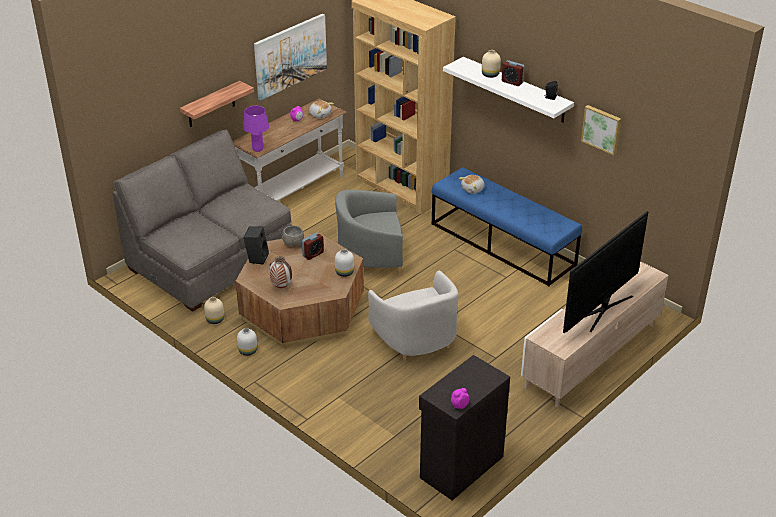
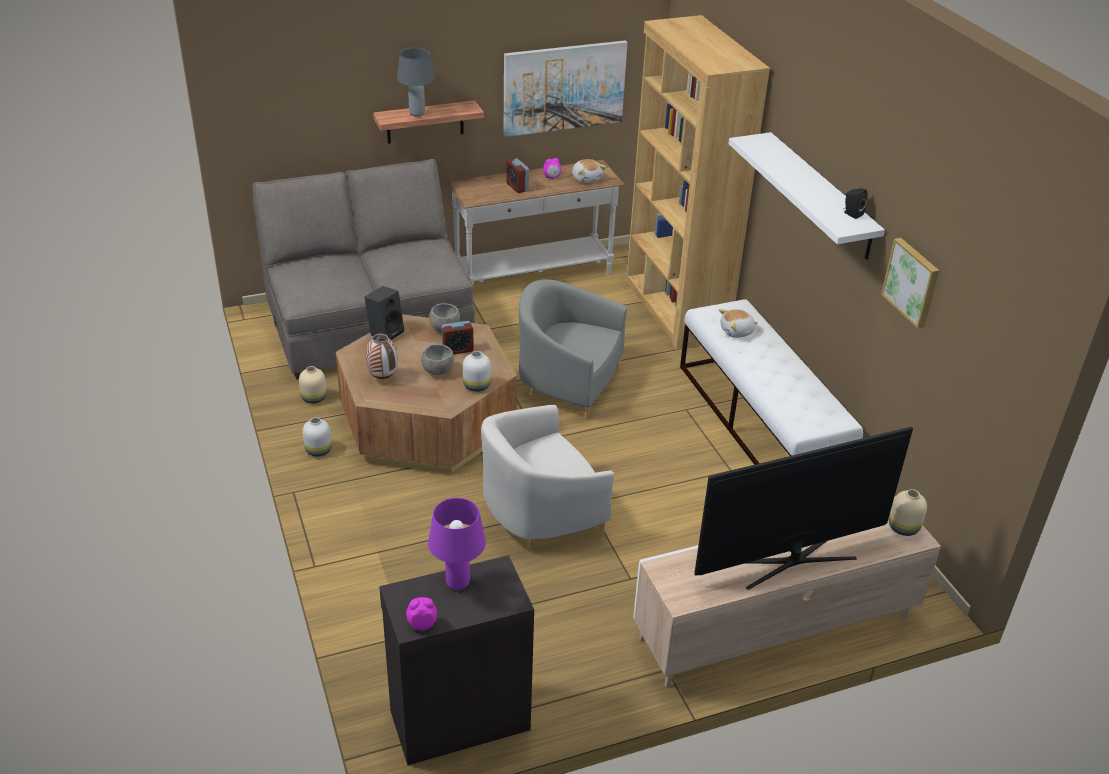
camera: 25 degrees right, 0 degrees up
(211, 101) = (417, 114): none -> grey table lamp
(258, 149) = (472, 198): purple table lamp -> purple table lamp (457, 584)
(312, 271) = (438, 371): none -> grey bowl
(416, 340) = (540, 514): white armchair -> white armchair turned 60 degrees clockwise
(490, 75) = (788, 164): beige vase -> beige vase (903, 528)
(503, 244) = (759, 424): blue bench -> white bench
(512, 82) = (812, 180): alarm clock -> alarm clock (517, 187)

